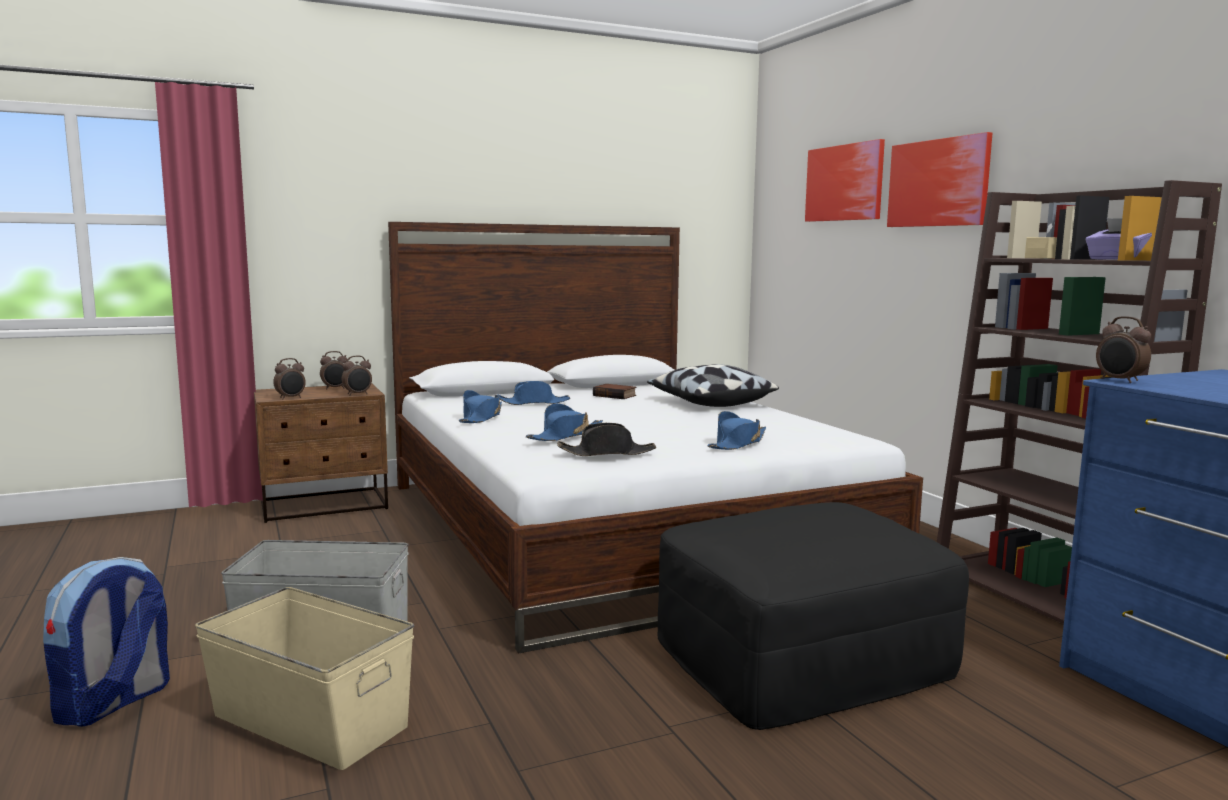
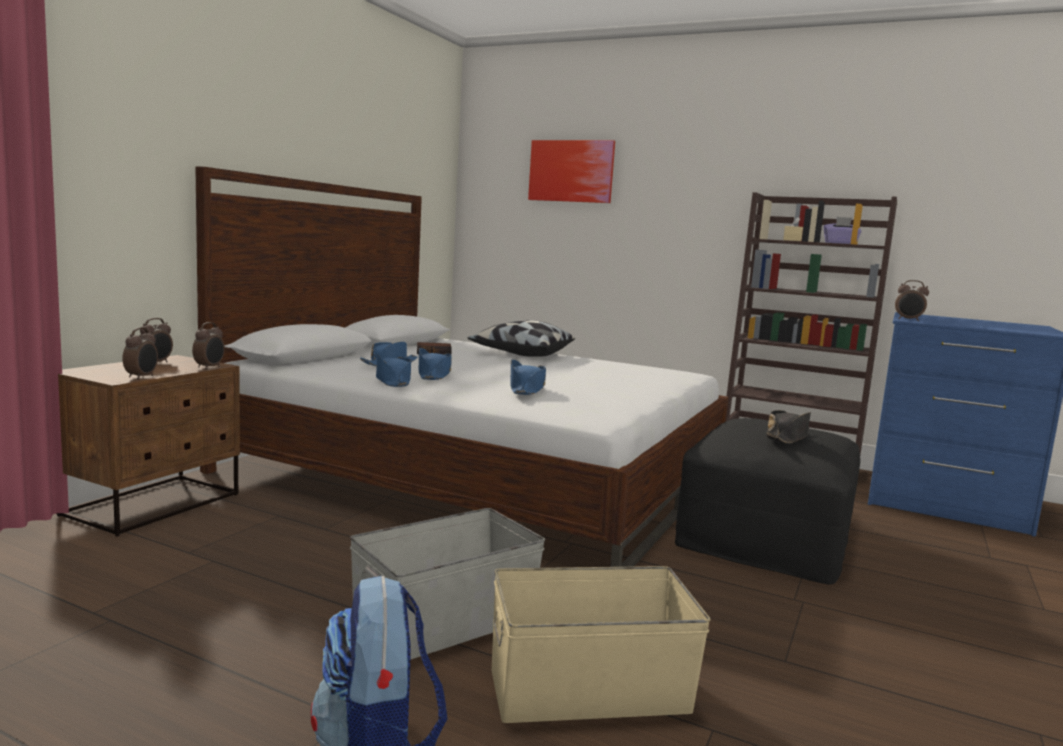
camera: 40 degrees left, 0 degrees up
(607, 453) = (598, 399): black hat -> black hat (787, 437)
(737, 444) = (640, 383): blue hat -> blue hat (434, 375)
(938, 183) = (670, 180): picture -> none

